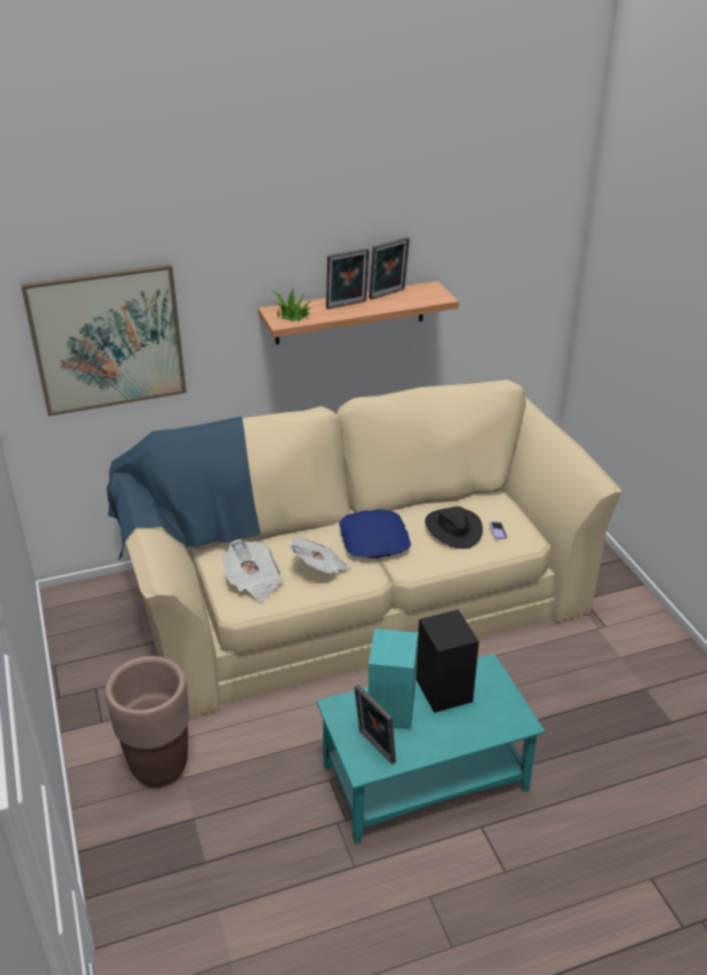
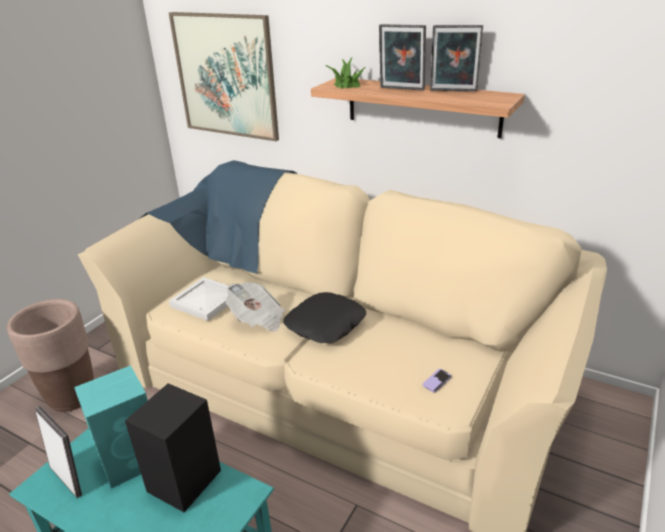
camera: 50 degrees right, 5 degrees down
(253, 582) = (206, 301): newspaper -> white tray
(374, 748) = (69, 478): picture frame -> picture frame turned 120 degrees clockwise
(375, 540) = (326, 324): blue pillow -> black pillow
(453, 529) = (401, 355): black hat -> none

